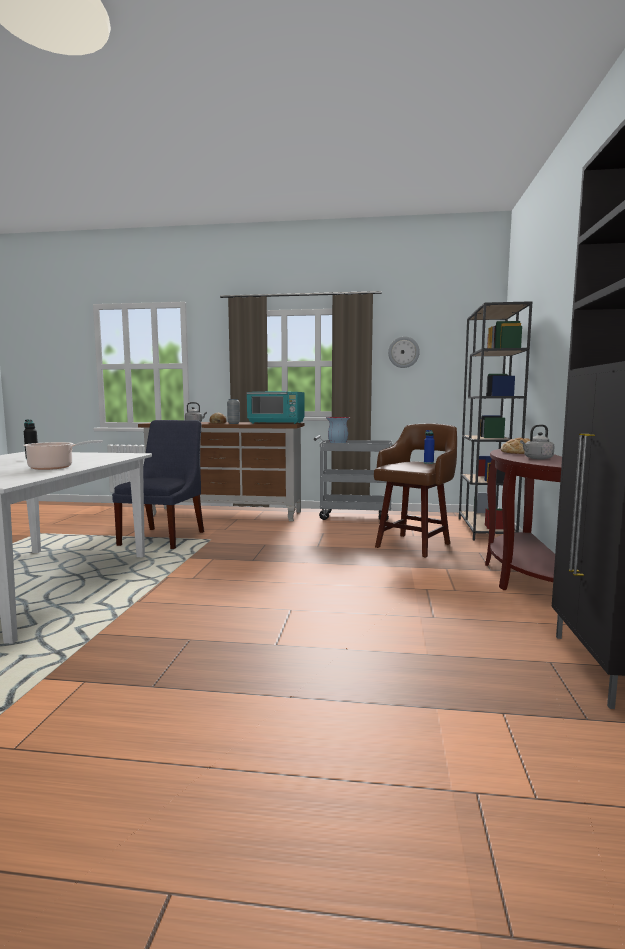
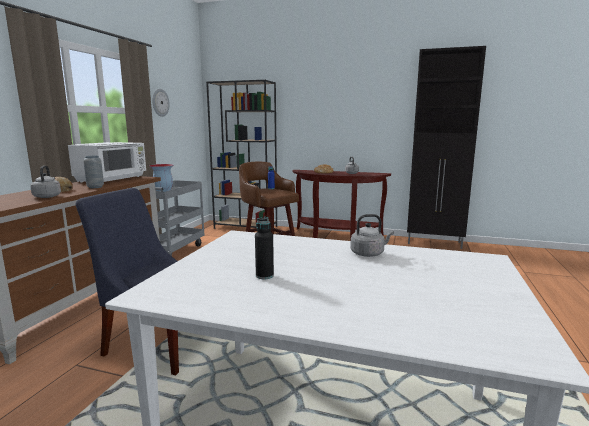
camera: 80 degrees left, 5 degrees up
(54, 467) = (369, 253): cooking pot -> grey kettle
(277, 423) = (112, 179): turquoise microwave -> white microwave

